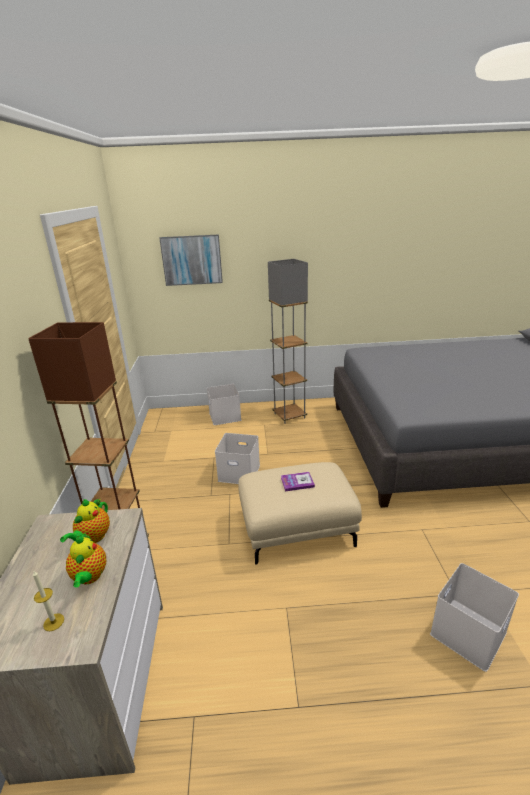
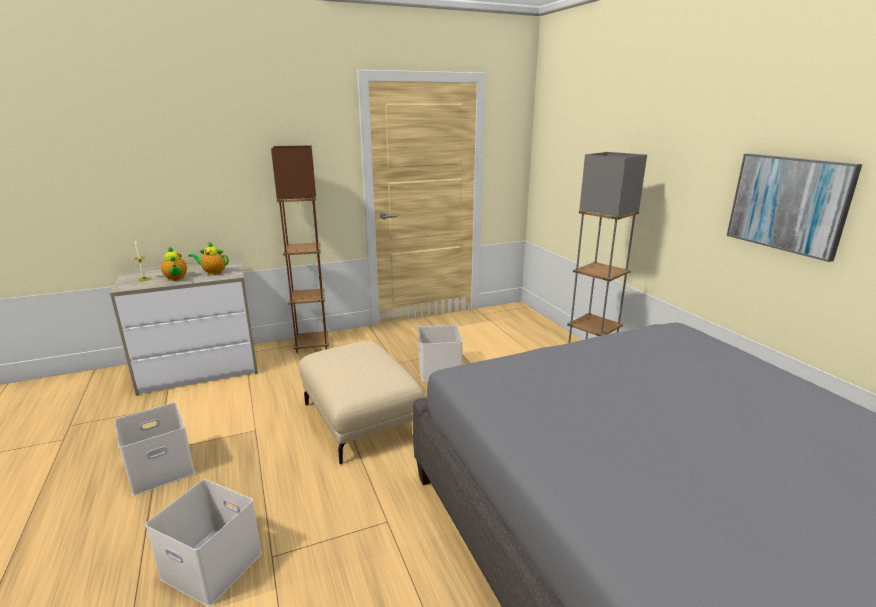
camera: 70 degrees right, 5 degrees down
(89, 577) = (176, 279): teapot -> teapot turned 90 degrees counterclockwise
(192, 260) = (576, 143): picture -> picture (788, 204)
(225, 416) = (544, 340): white storage box -> white storage box (159, 470)
(297, 482) = (355, 362): book -> none

